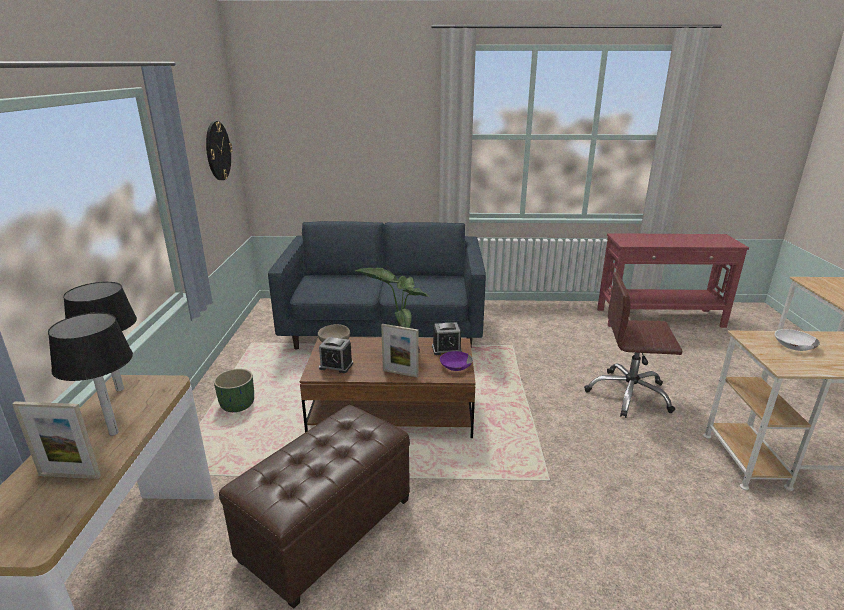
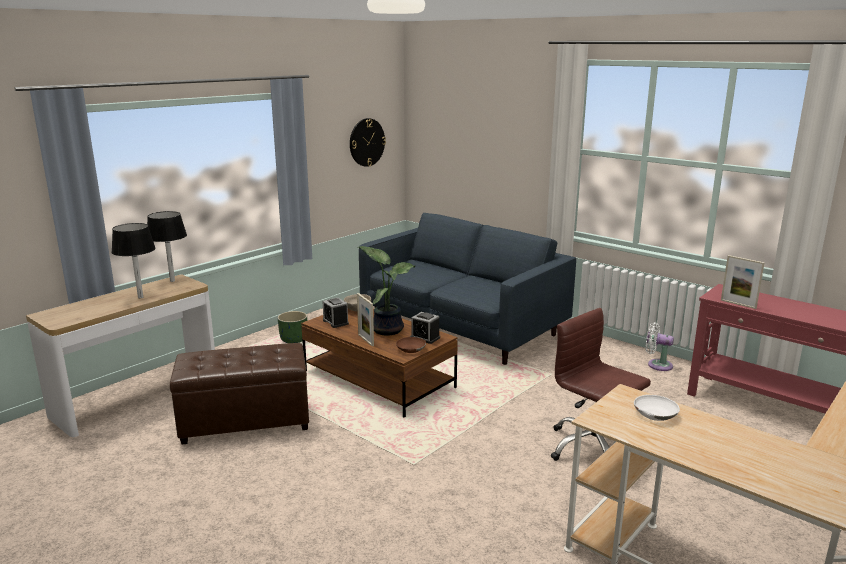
camera: 40 degrees right, 5 degrees down
(69, 475) = (102, 306): picture frame -> picture frame (738, 304)
(455, 366) = (410, 349): purple bowl -> brown bowl
(560, 311) = (657, 365): none -> white fan

